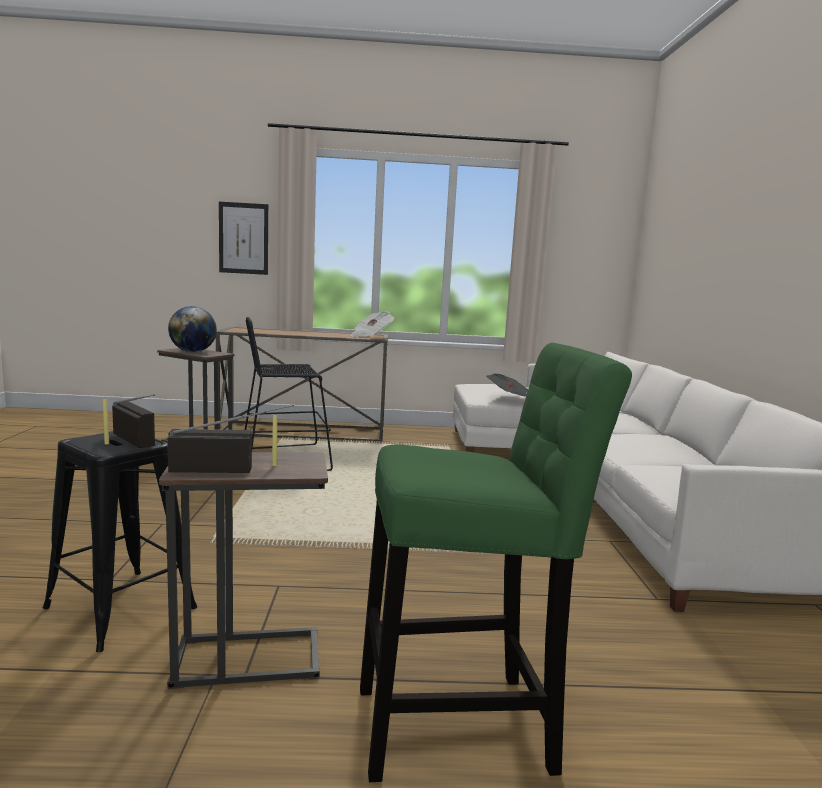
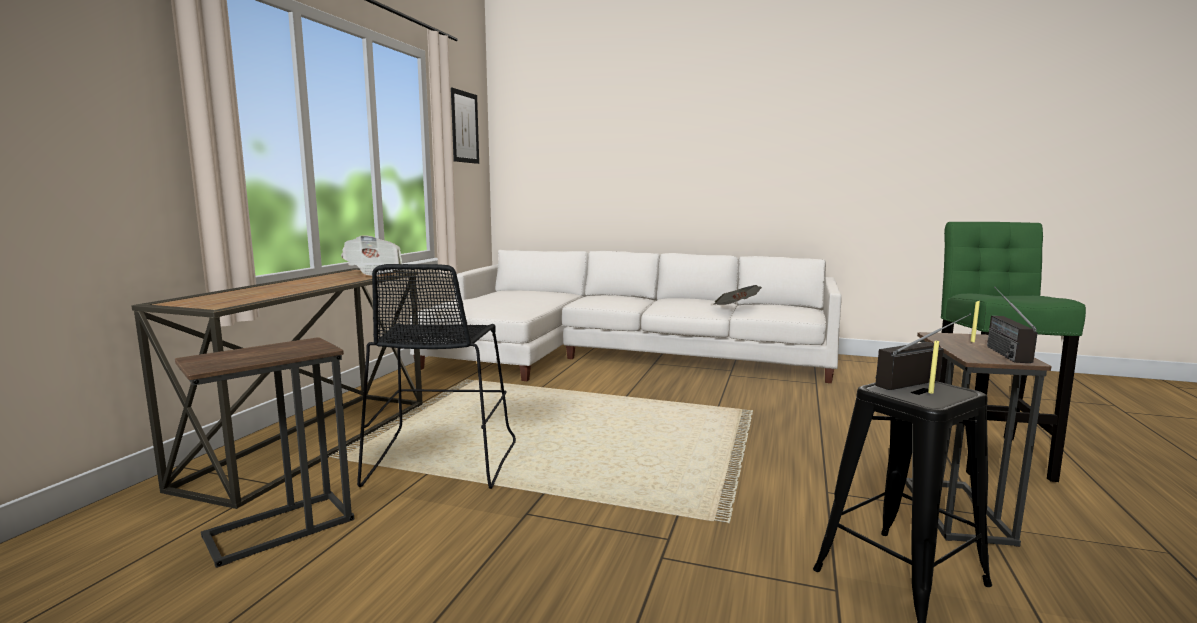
camera: 70 degrees left, 0 degrees up
(193, 352) = (264, 354): globe -> none
(243, 238) = (92, 120): picture -> picture (464, 127)
(509, 398) = (529, 306): newspaper -> newspaper (736, 308)

